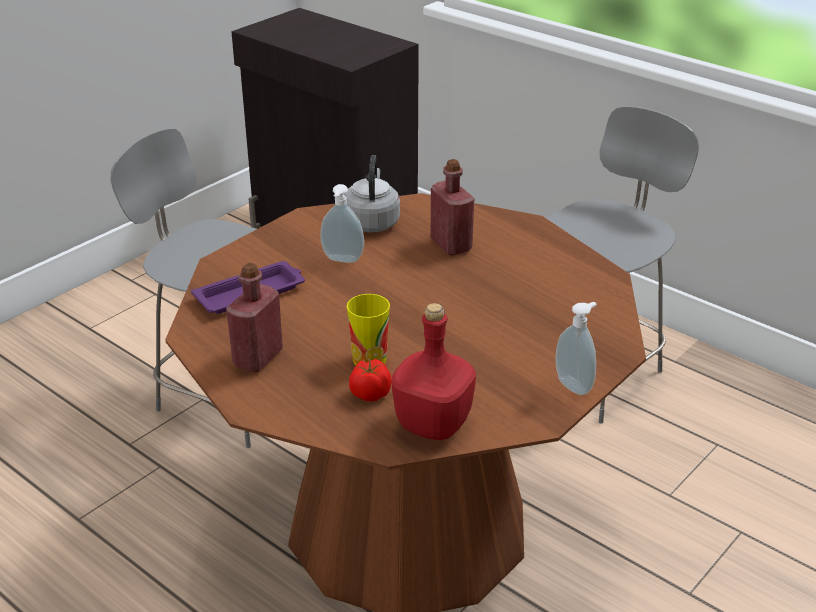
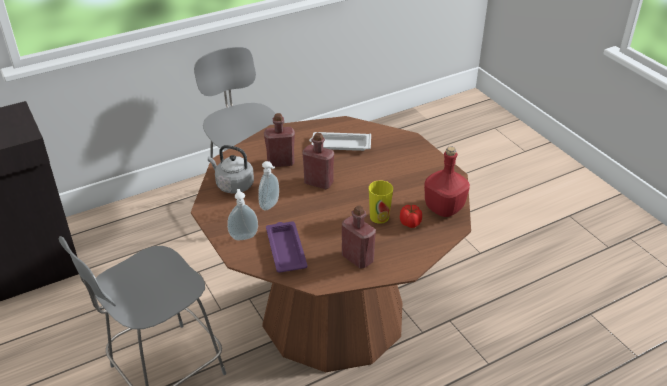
camera: 70 degrees left, 5 degrees up
(423, 287) = (318, 182): none -> red bottle
(538, 285) = (340, 145): none -> white tray
(575, 385) = (431, 158): soap dispenser -> soap dispenser (243, 236)

